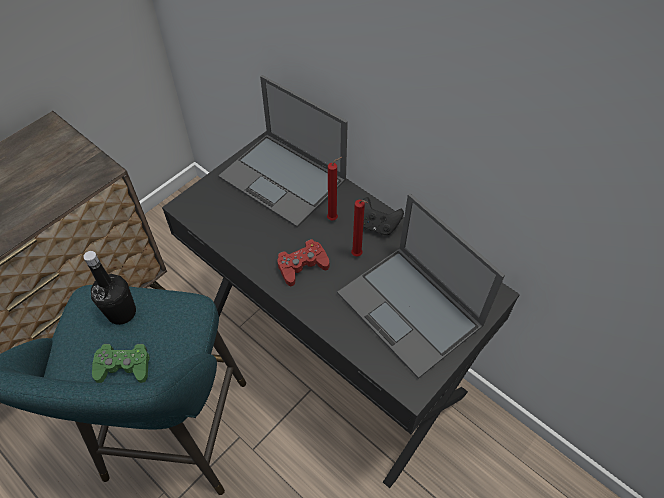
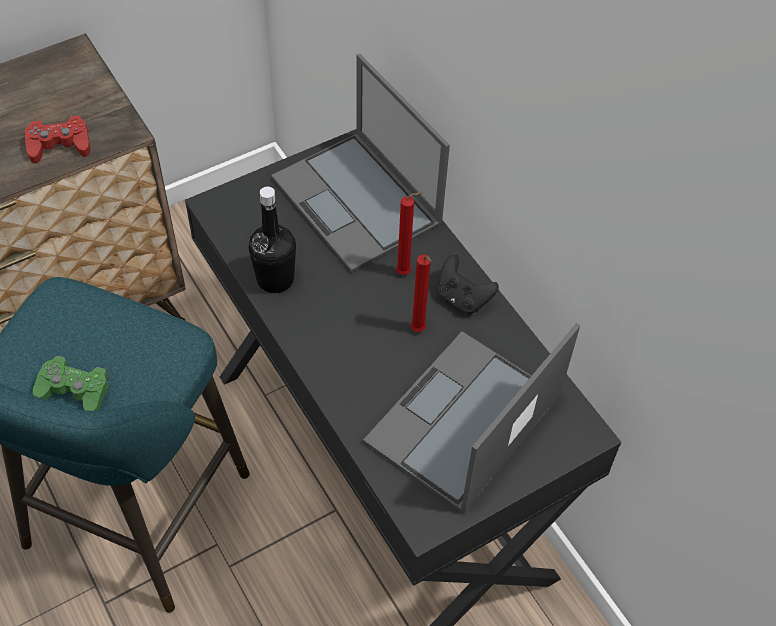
camera: 15 degrees right, 0 degrees up
(122, 312) = (93, 323): black bottle -> black bottle (275, 279)
(302, 266) = (340, 325): red game controller -> red game controller (59, 145)
(411, 310) = (462, 422): laptop -> laptop turned 60 degrees clockwise

